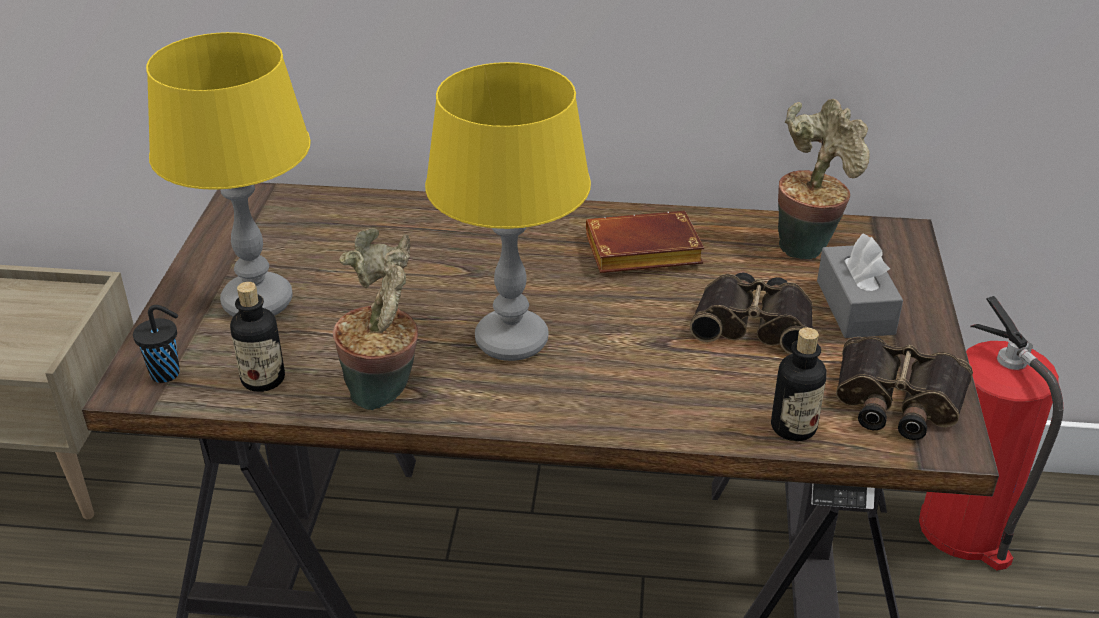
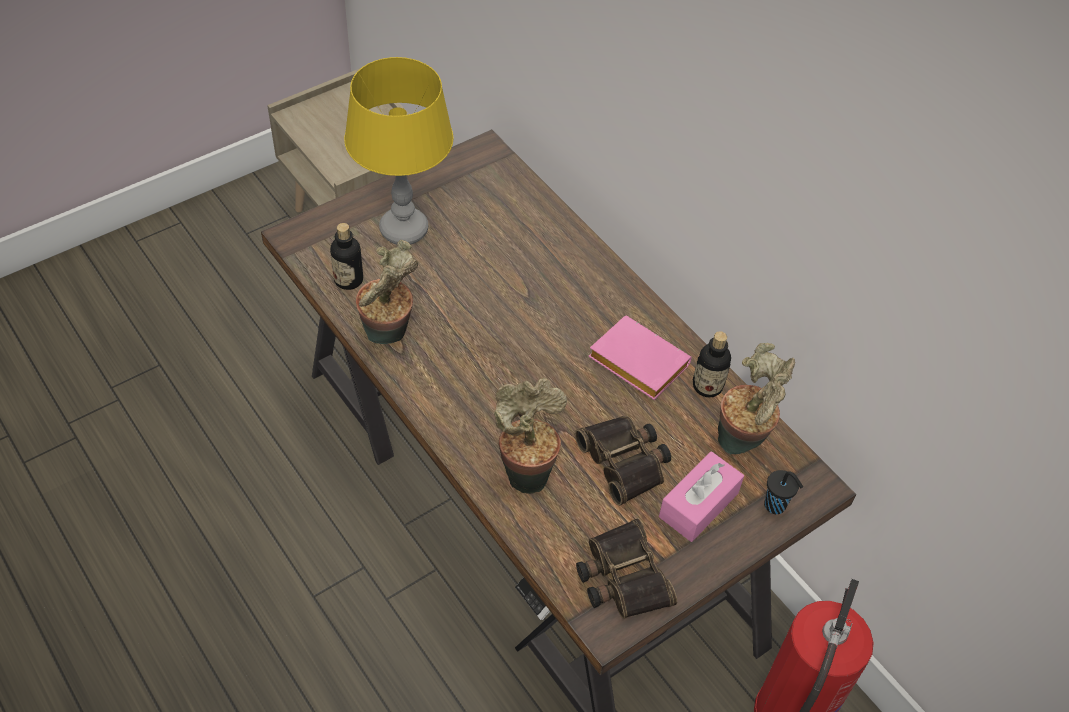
camera: 45 degrees right, 15 degrees up
(167, 374) = (315, 240): black cup -> black cup (776, 506)
(511, 342) = (485, 359): yellow table lamp -> none
(640, 253) = (635, 363): brown book -> pink book
(694, 393) = (526, 472): none -> potted plant
(793, 427) = (543, 537): bottle -> bottle (707, 386)
(855, 307) = (698, 505): grey tissue box -> pink tissue box

